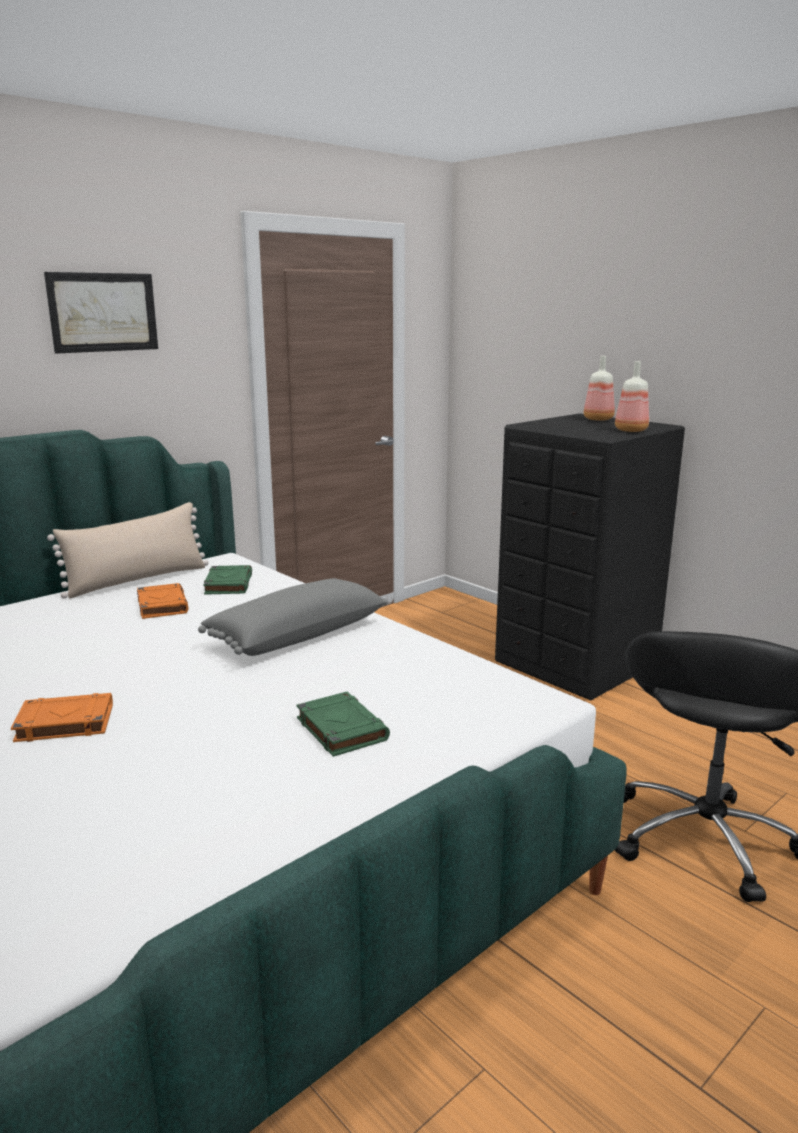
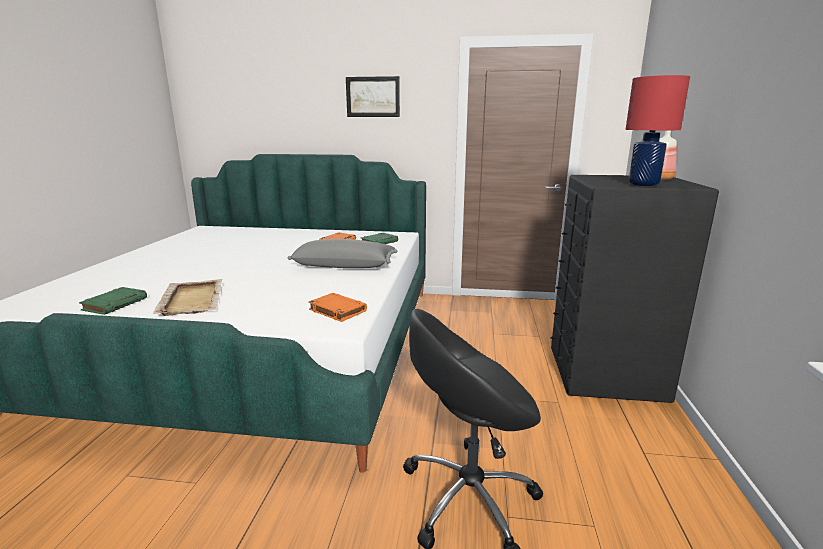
camera: 50 degrees right, 0 degrees up
(64, 723) = (216, 264): orange book -> orange book (337, 310)
(137, 580) = (356, 232): beige pillow -> none
(244, 786) = (192, 299): none -> beige tray
(340, 729) = (259, 298): green book -> green book (115, 304)
(630, 430) = (643, 185): bottle -> red table lamp

